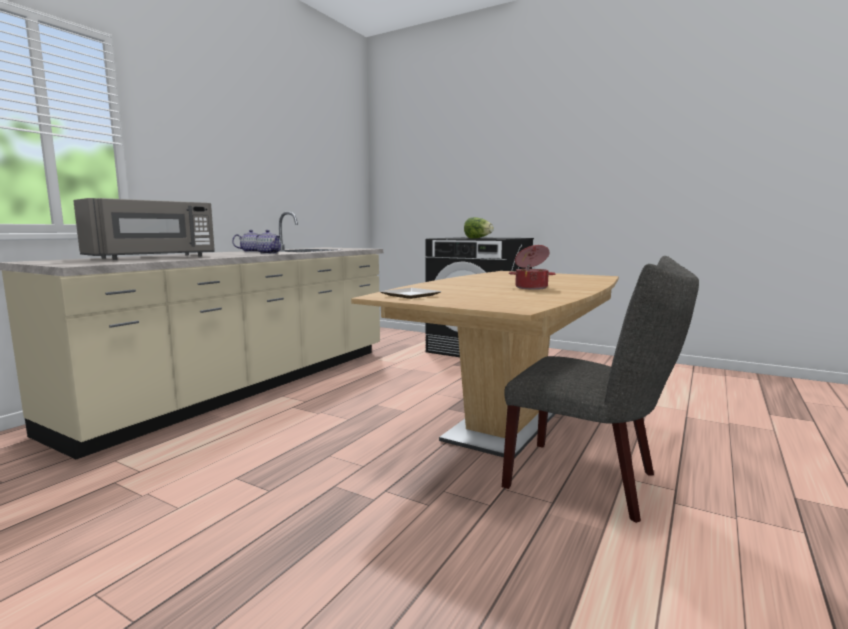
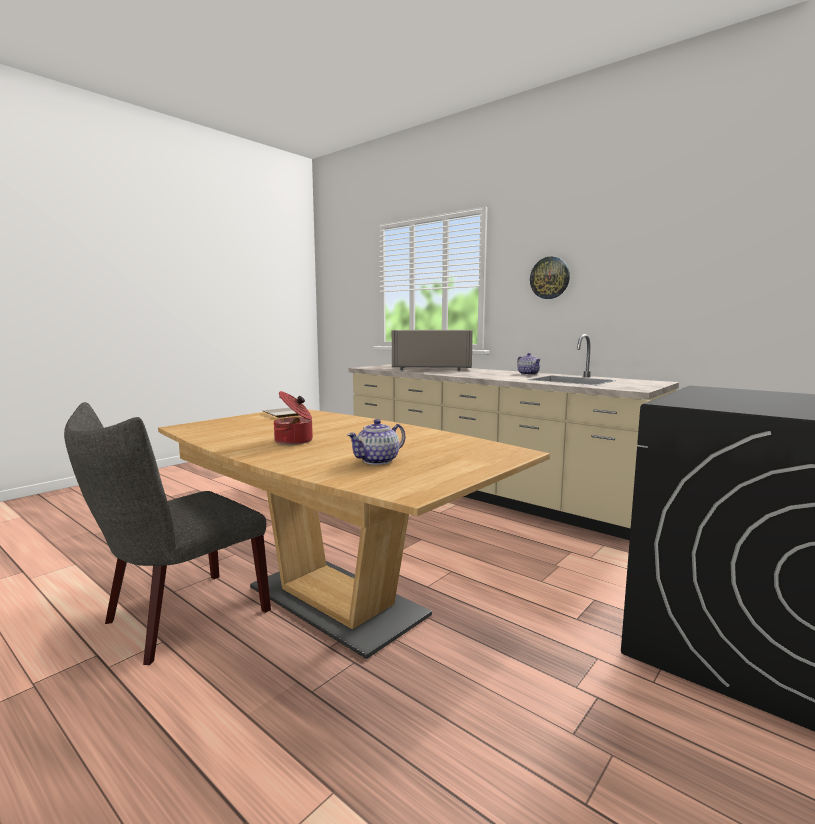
camera: 100 degrees right, 0 degrees up
(153, 257) = (432, 369): grey microwave -> grey microwave turned 135 degrees clockwise
(205, 152) = (550, 278): none -> wall clock
(268, 253) = (492, 376): teapot -> teapot (378, 460)
(478, 238) = (682, 397): lettuce -> none

